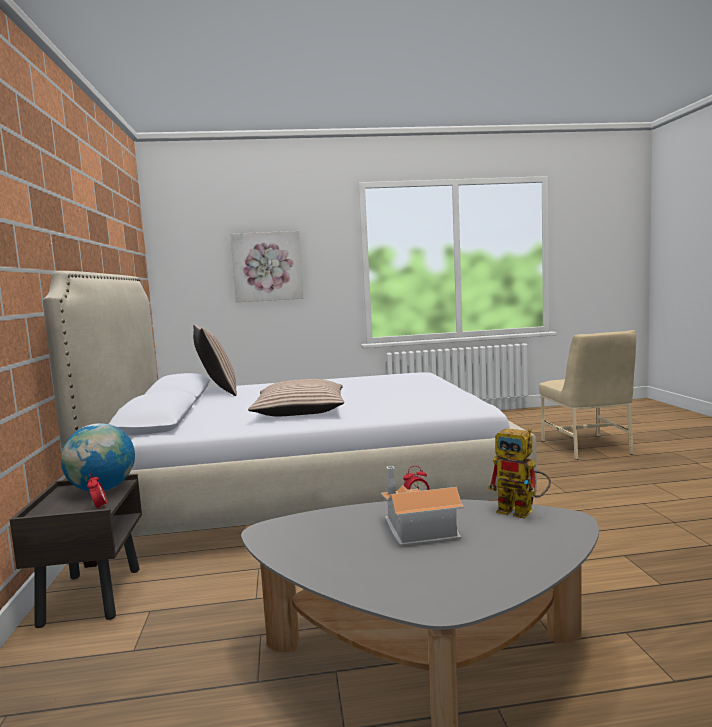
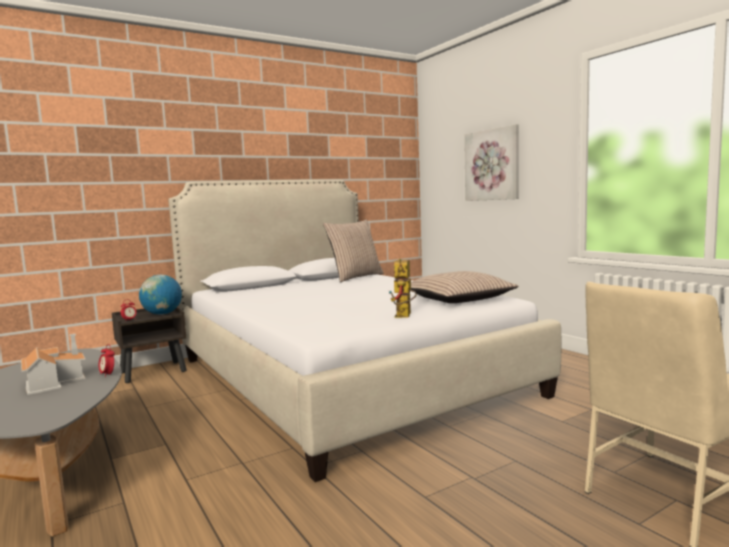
camera: 65 degrees right, 0 degrees up
(299, 411) = (286, 300): pillow -> pillow (458, 299)
(523, 512) = (71, 406): toy robot -> toy robot (404, 316)

